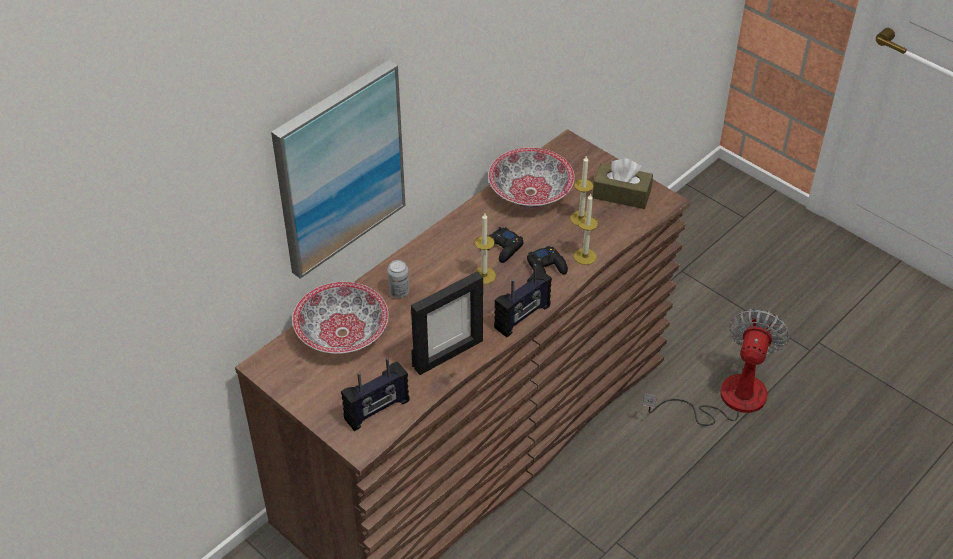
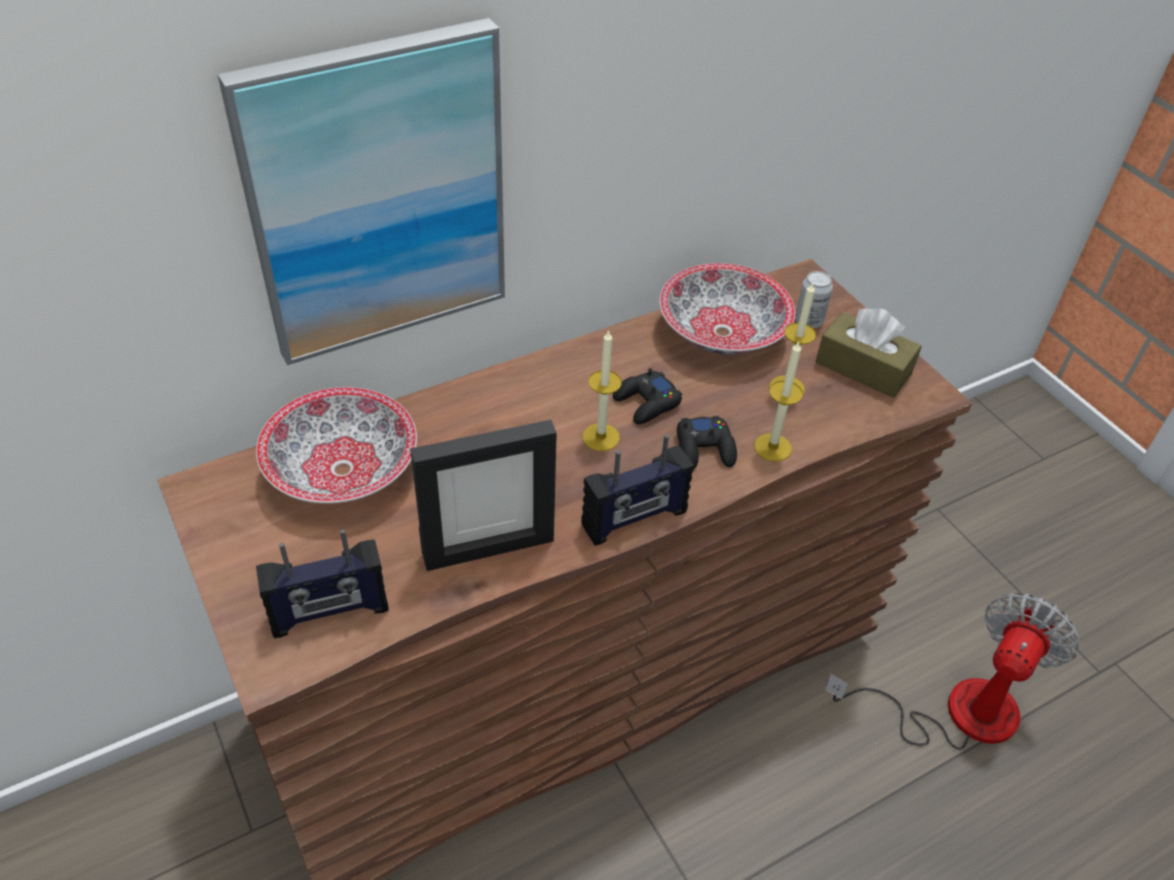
camera: 15 degrees right, 0 degrees up
(399, 292) = (459, 429): can -> can (808, 321)

